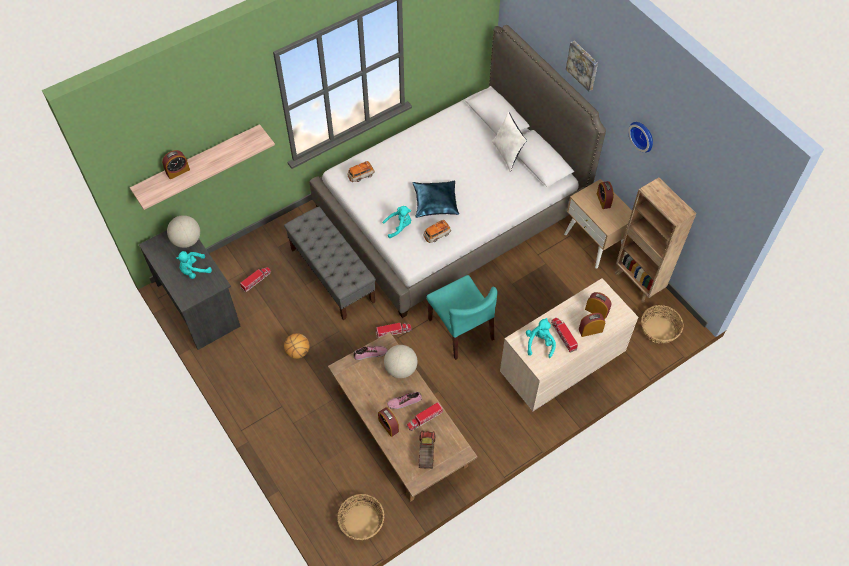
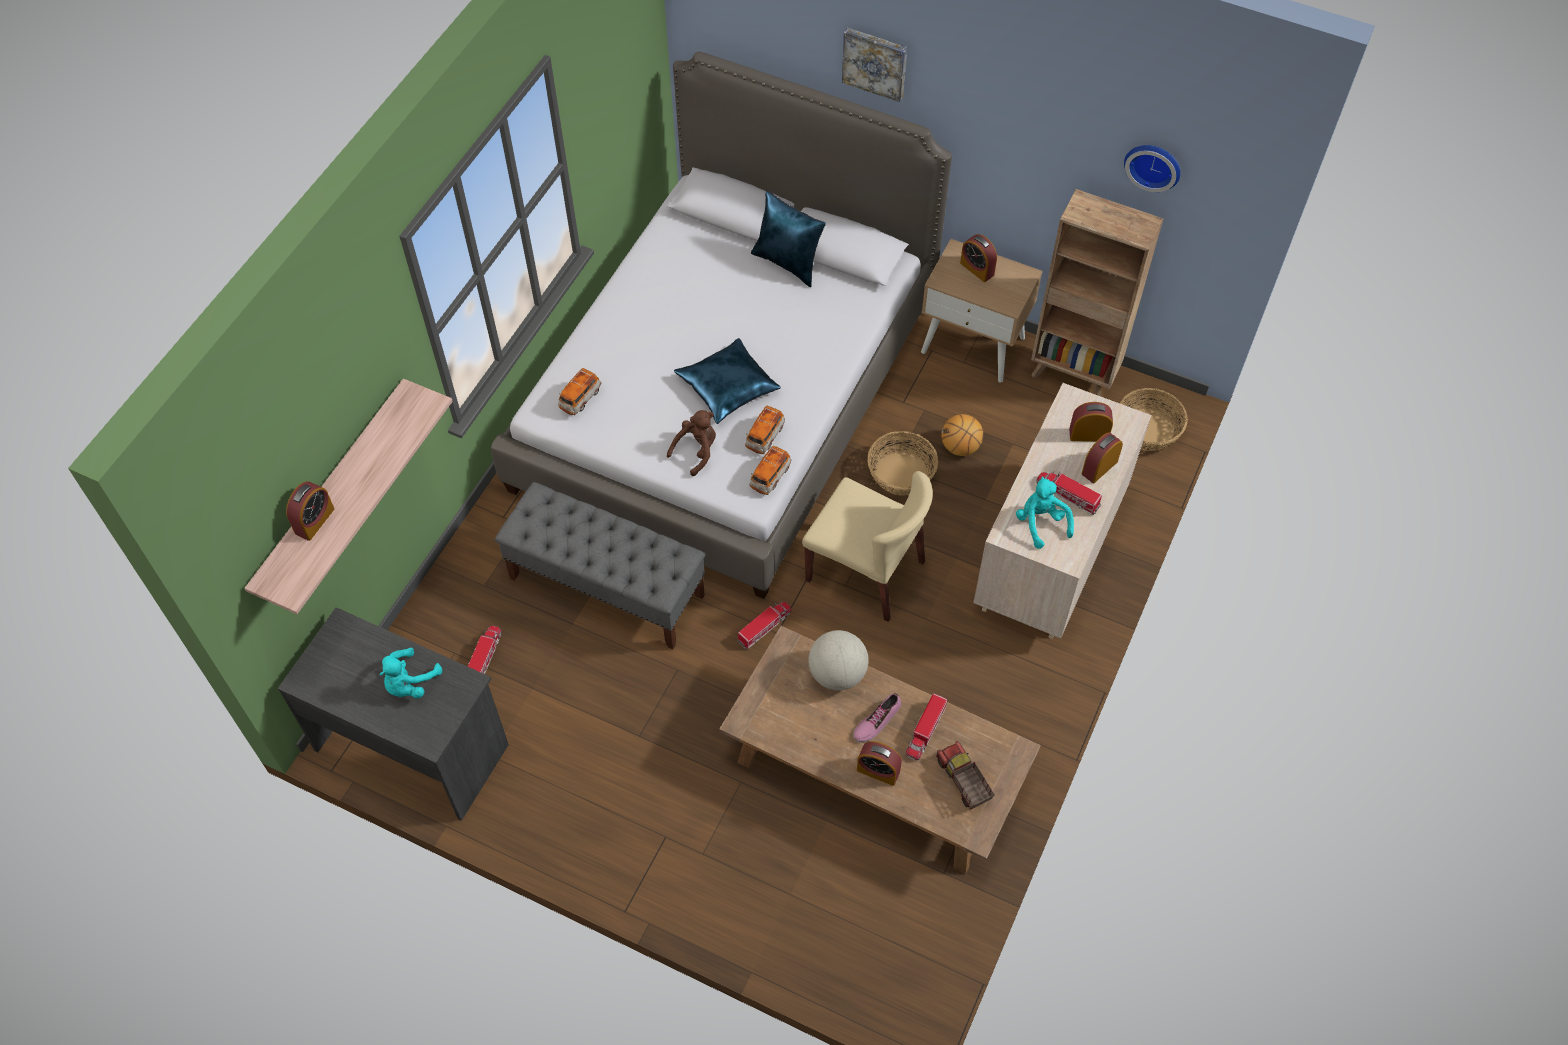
camera: 30 degrees left, 0 degrees up
(187, 240) = (361, 640): globe -> none
(298, 352) = (633, 736): basketball -> basketball (960, 447)
(361, 522) = (913, 947): basket -> basket (901, 474)
(370, 354) = (774, 675): shoe -> none
(399, 226) = (696, 451): turquoise plush toy -> brown plush toy
(426, 256) = (770, 476): none -> toy car
(461, 329) = (866, 571): turquoise chair -> beige chair
(507, 154) = (788, 262): white pillow -> blue pillow
(643, 135) = (1025, 134): wall clock -> wall clock (1153, 164)

